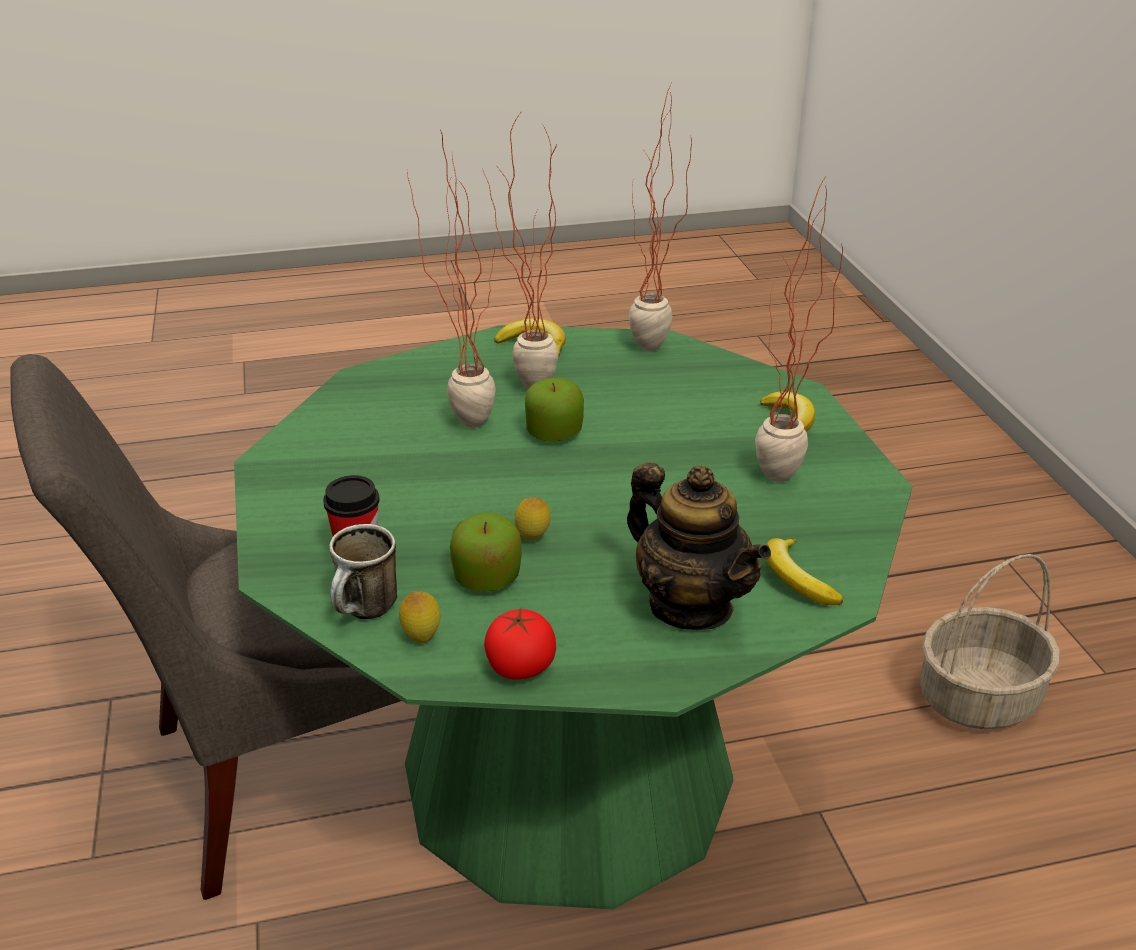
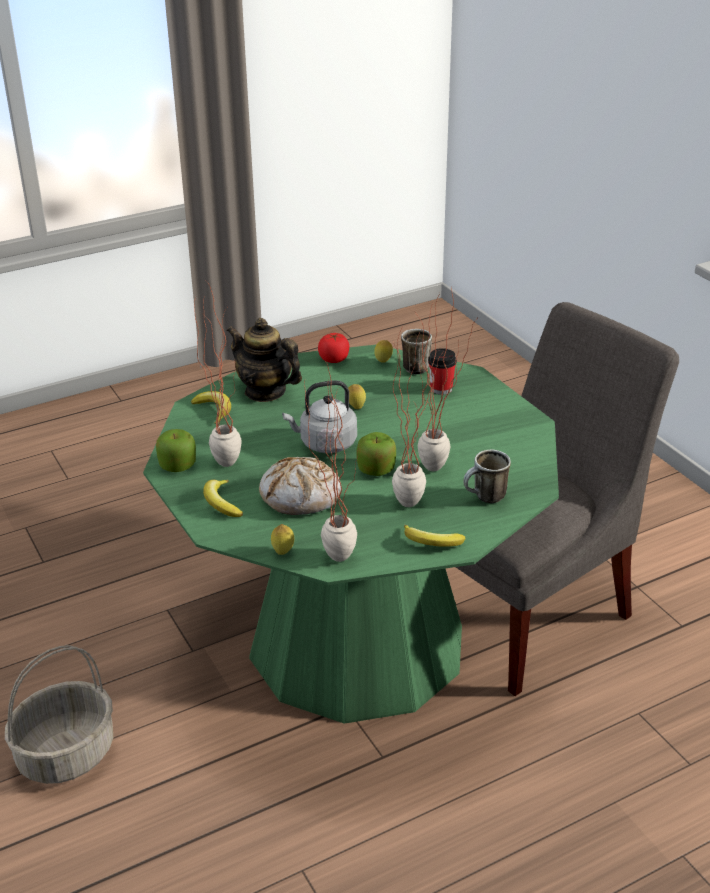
camera: 165 degrees right, 0 degrees up
(434, 377) = (485, 498): none -> mug
(487, 578) = (368, 387): apple -> apple (178, 465)
(613, 482) = (325, 444): none -> grey kettle
(675, 415) = (301, 496): none -> bread
(714, 360) = (283, 552): none -> lemon

